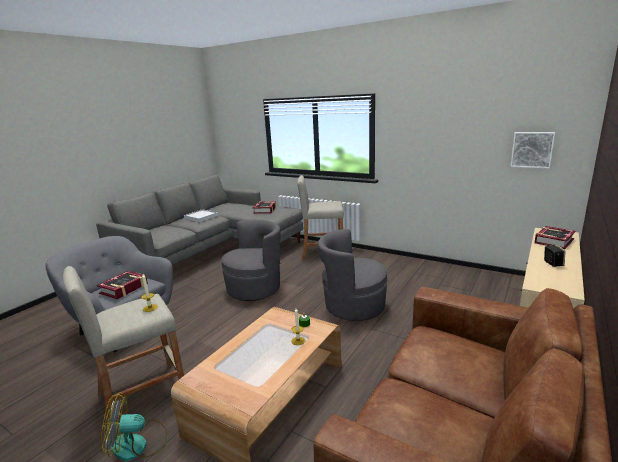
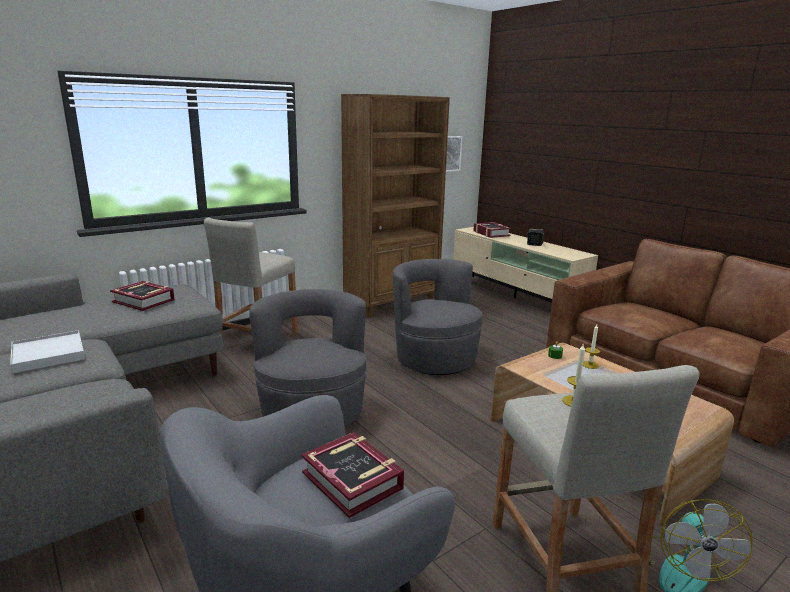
camera: 70 degrees left, 0 degrees up
(353, 306) = (435, 358): grey armchair -> grey armchair turned 120 degrees clockwise
(434, 269) = (392, 302): none -> brown bookcase

